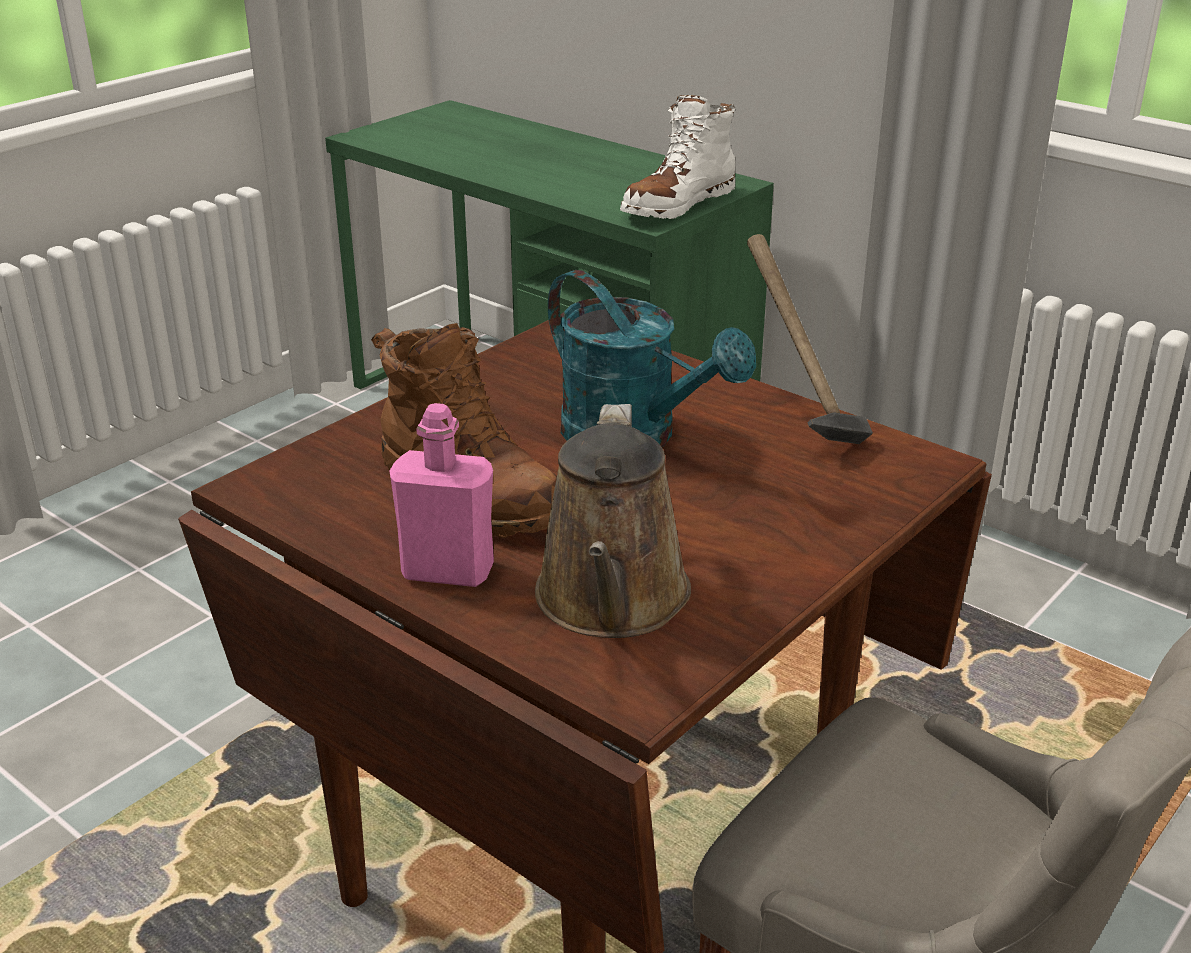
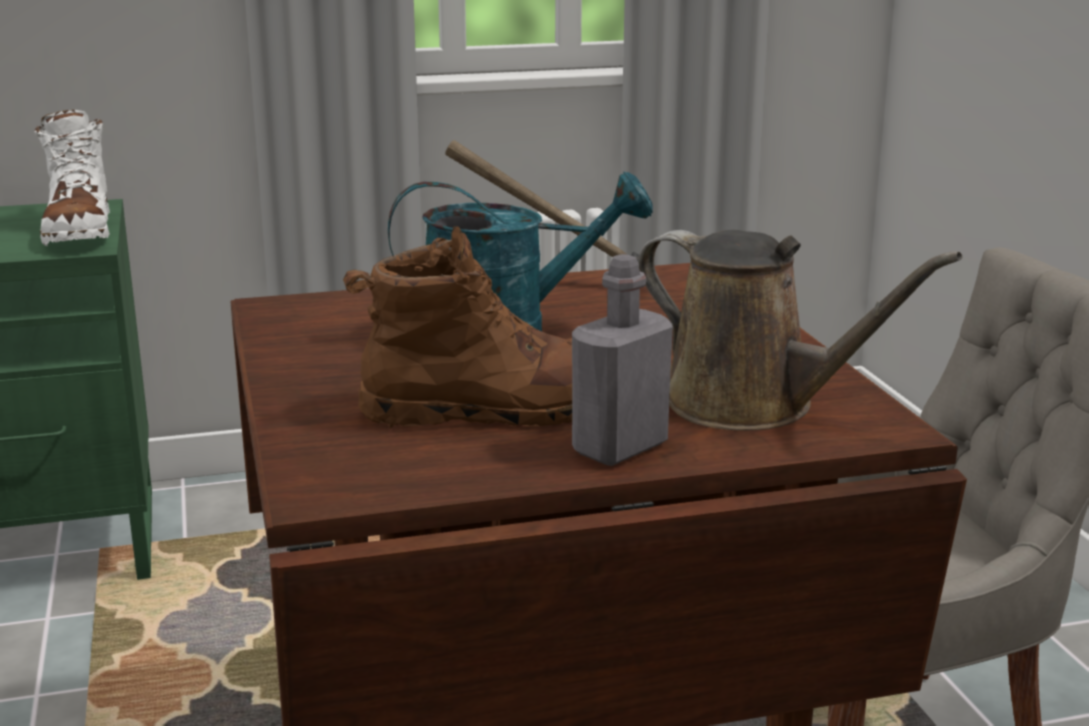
camera: 55 degrees left, 10 degrees down
(448, 571) = (620, 448): pink bottle -> grey bottle

